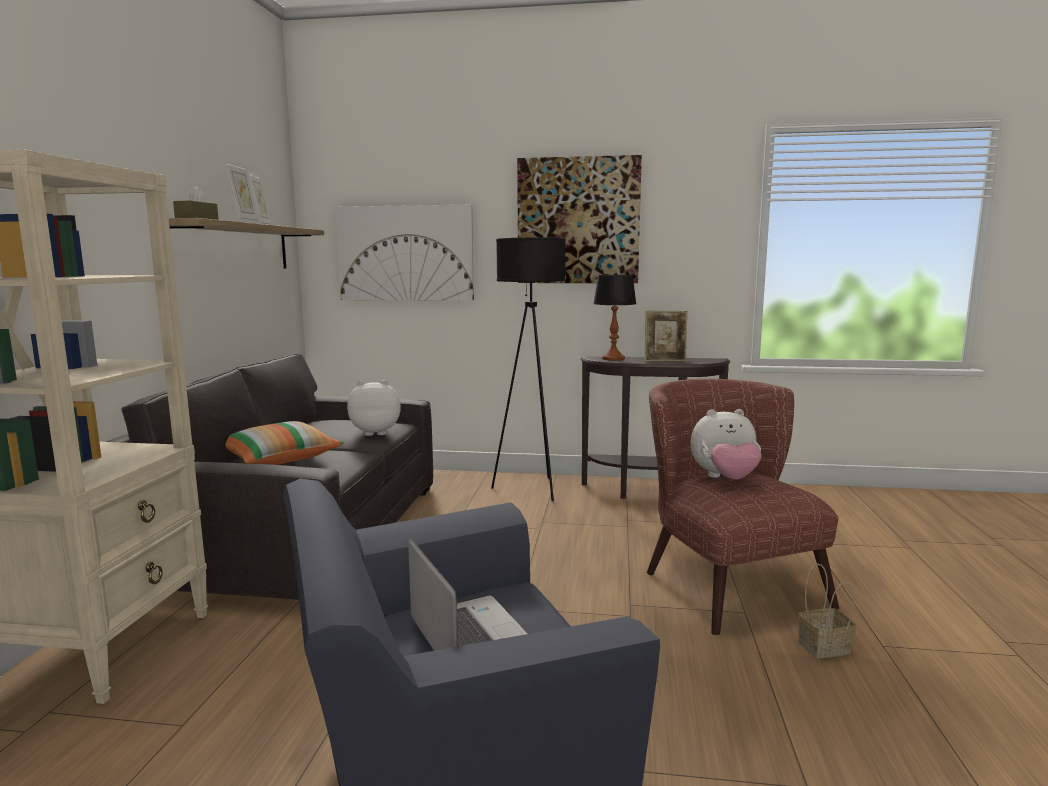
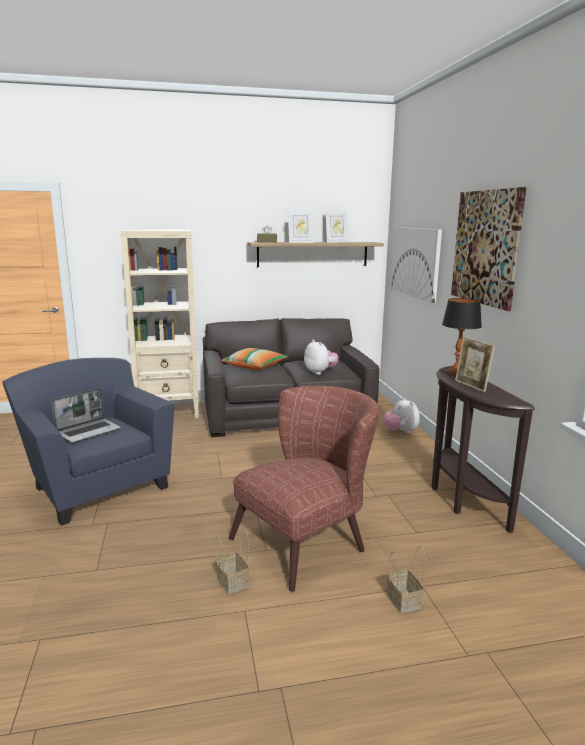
camera: 70 degrees right, 5 degrees up
(531, 489) = (411, 453): black floor lamp -> none
(725, 479) = (304, 464): plush toy -> plush toy (401, 431)
(840, 555) = (404, 601): none -> basket

